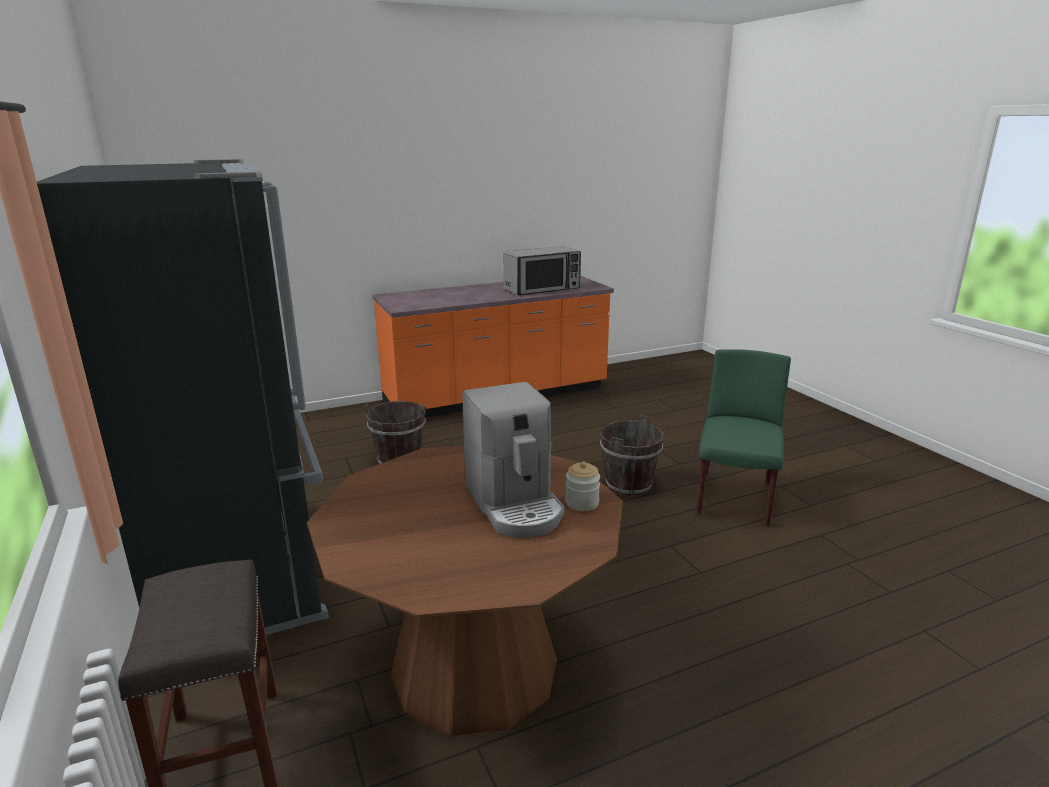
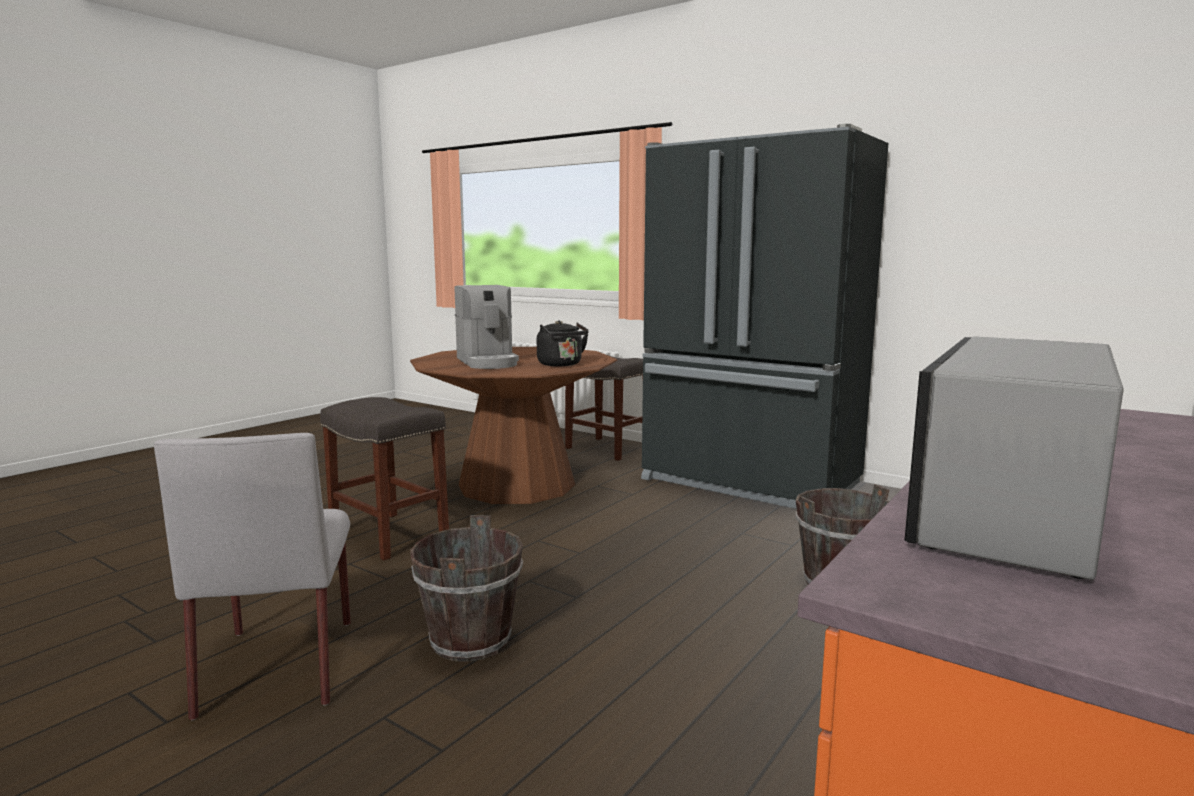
camera: 150 degrees right, 10 degrees down
(441, 469) = (561, 365): none -> black kettle
(515, 504) = (488, 362): coffee machine -> coffee machine turned 150 degrees counterclockwise
(582, 503) = (444, 366): jar -> none
(664, 603) = (387, 535): none -> grey stool
(734, 499) = (279, 664): green chair -> grey chair

